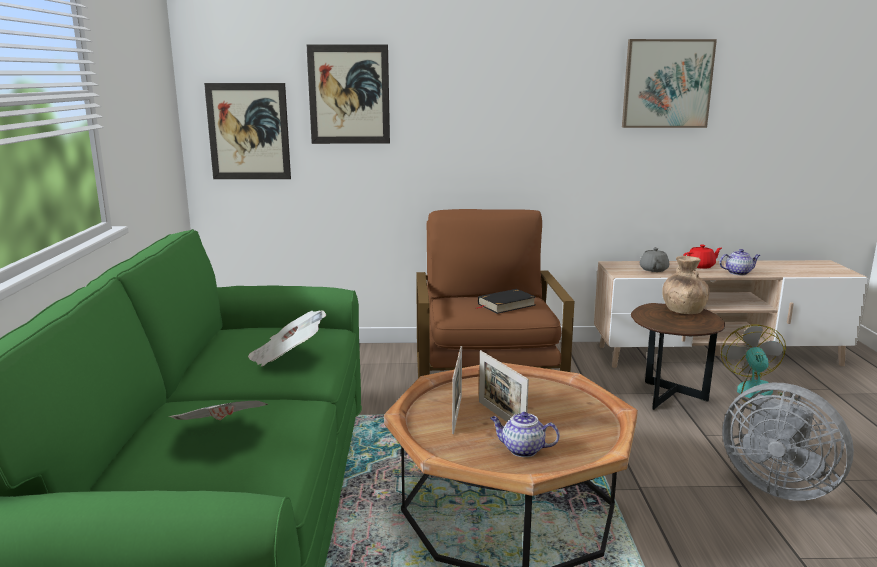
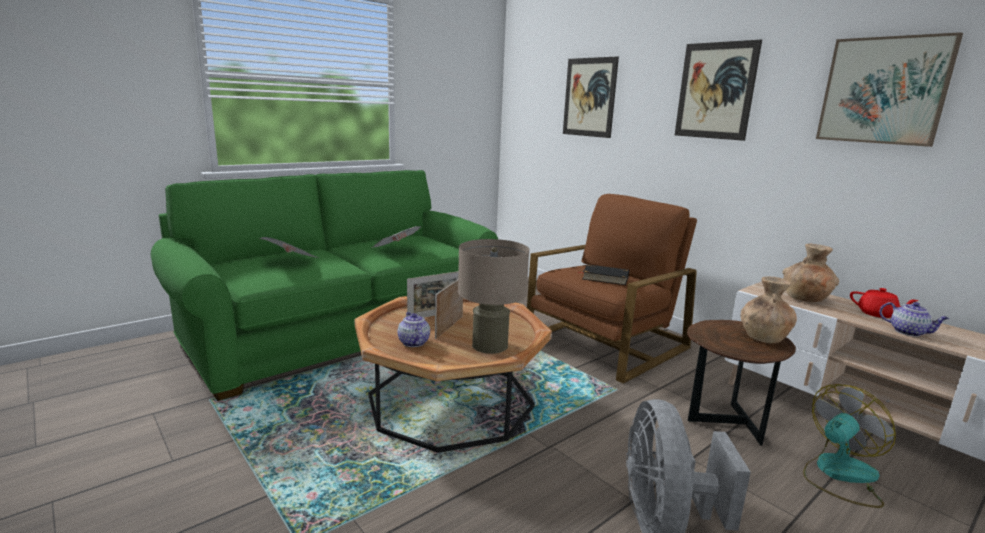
camera: 50 degrees right, 0 degrees up
(248, 131) = (531, 122): picture -> picture (715, 91)
(572, 413) = (489, 345): none -> beige table lamp
(654, 269) = (805, 299): grey teapot -> brown vase

